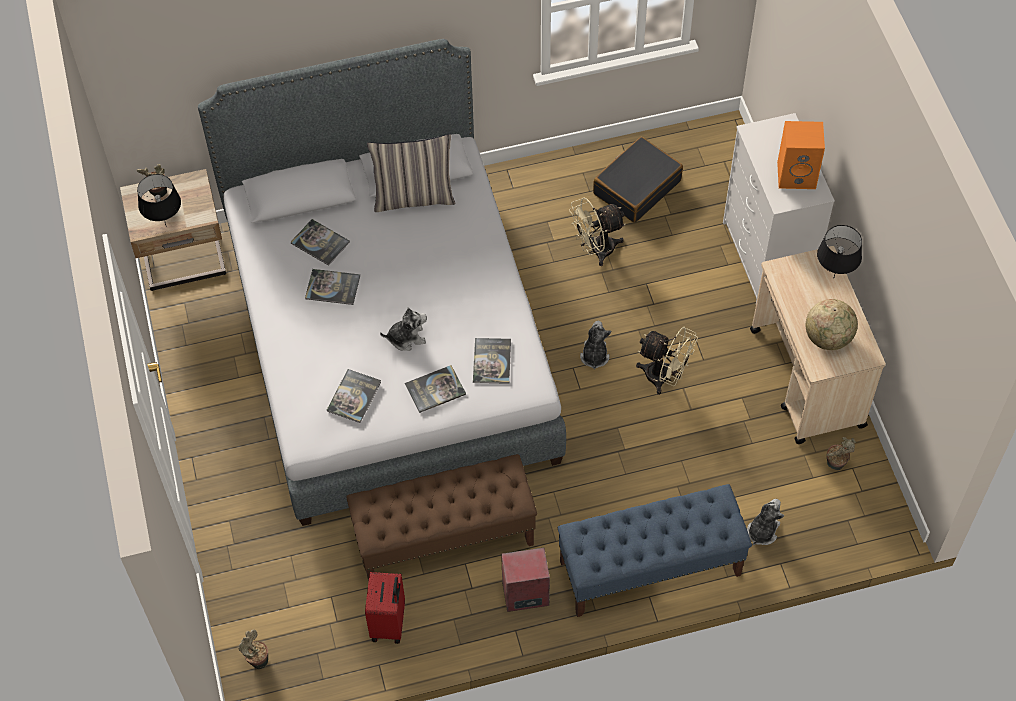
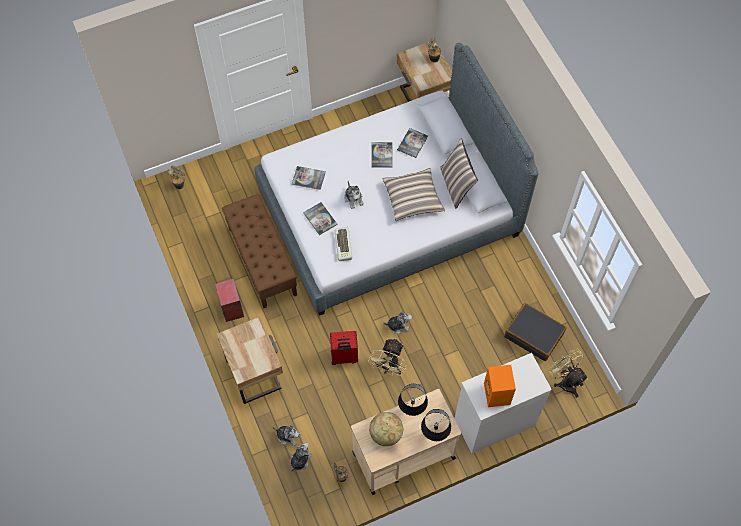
camera: 80 degrees right, 5 degrees up
(166, 226) = (411, 67): black table lamp -> black table lamp (412, 410)
(389, 623) = (207, 242): red suitcase -> red suitcase (344, 357)
(424, 257) = (413, 198): none -> pillow
(492, 361) = (344, 245): book -> keyboard
(596, 250) = (478, 316): beige fan -> beige fan (565, 381)
(649, 568) = (255, 373): blue bench -> beige nightstand
(803, 518) = (300, 460): none -> plush toy

